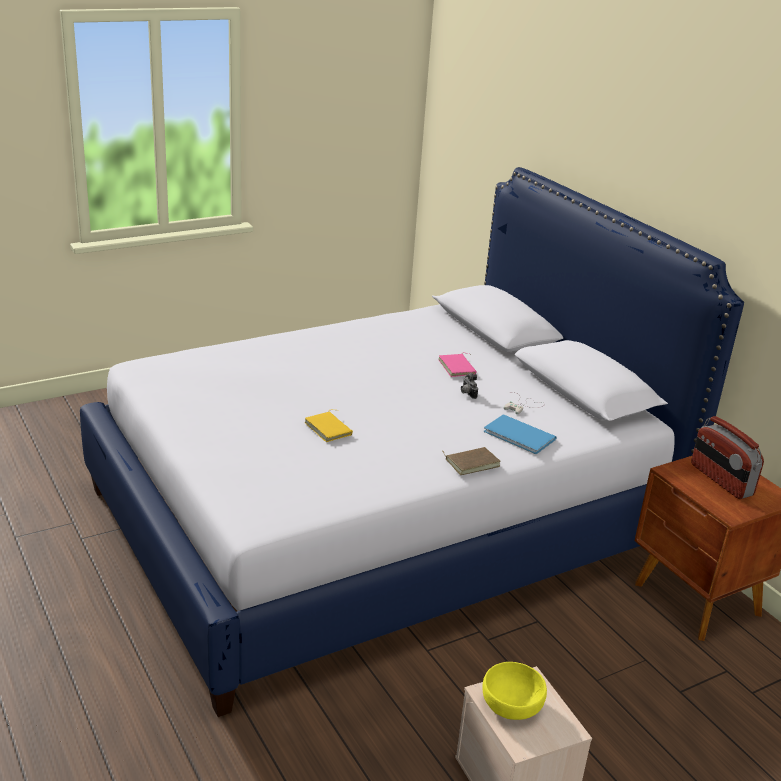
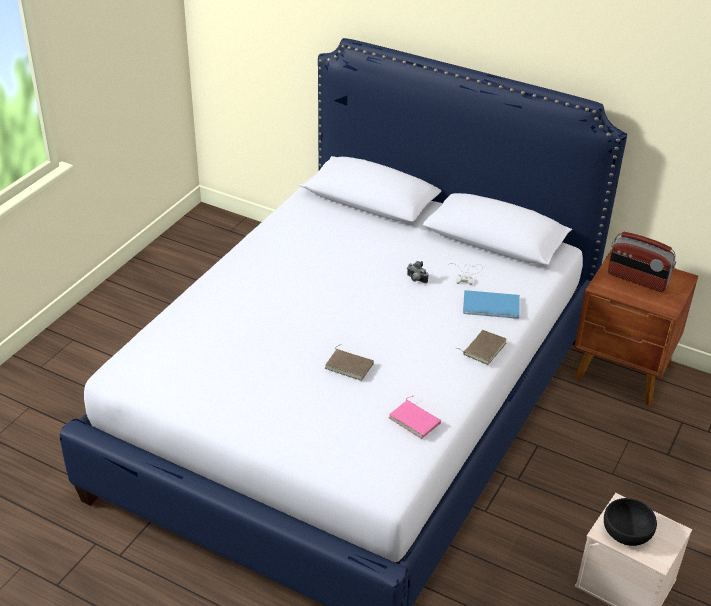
camera: 30 degrees left, 10 degrees up
(329, 429) = (350, 365): yellow book -> brown book
(458, 367) = (384, 255): pink book -> pink book (415, 420)
(511, 704) = (626, 532): yellow bowl -> black bowl

